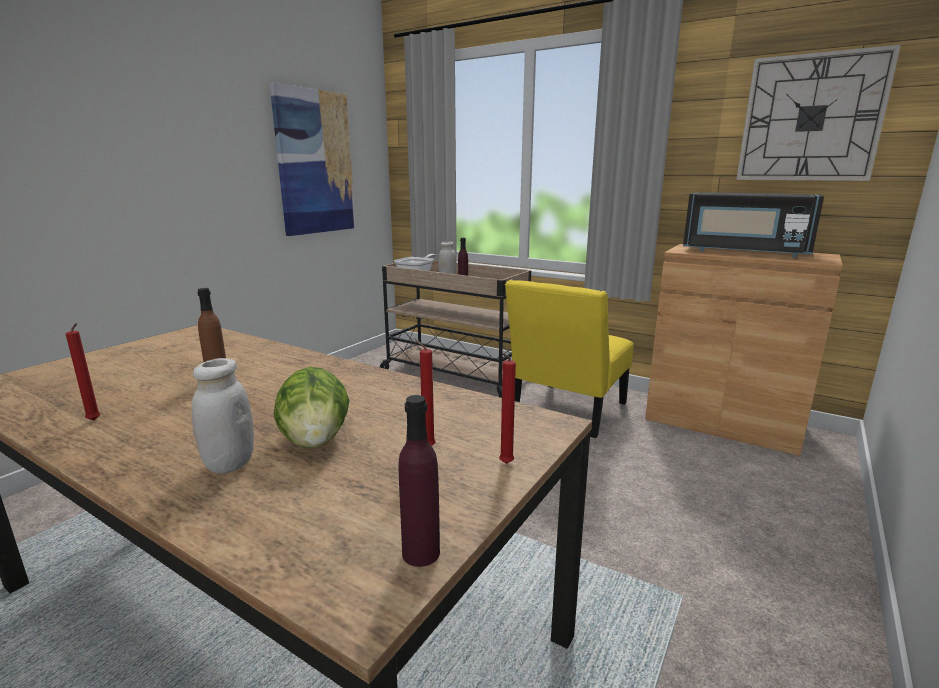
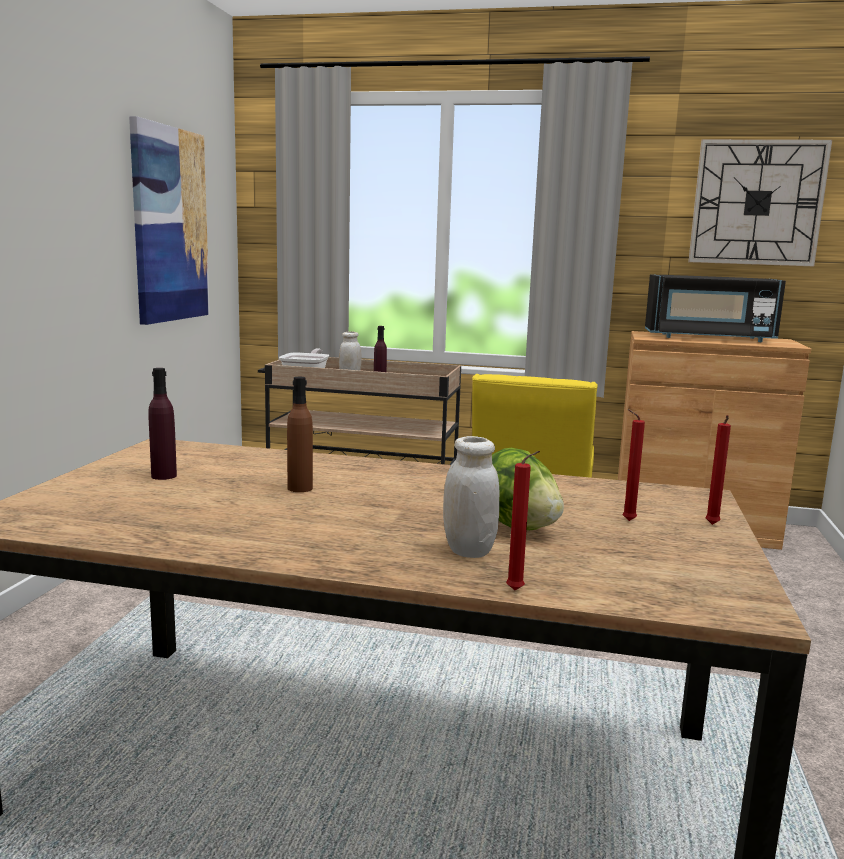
camera: 20 degrees left, 5 degrees down
(95, 421) = (239, 535): red candle -> red candle (518, 590)
(421, 553) = (742, 582): purple bottle -> purple bottle (164, 476)

